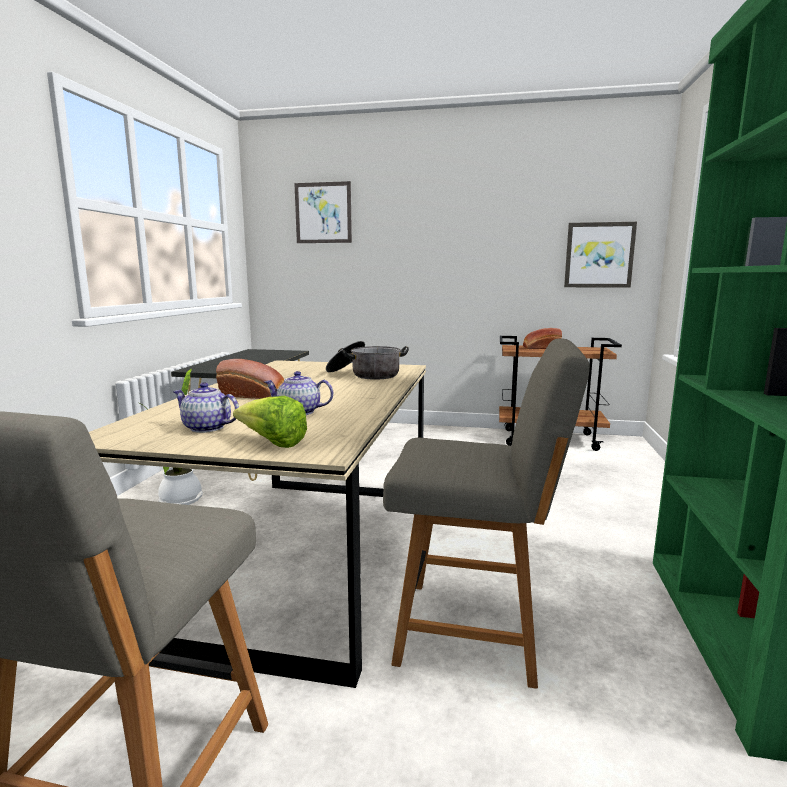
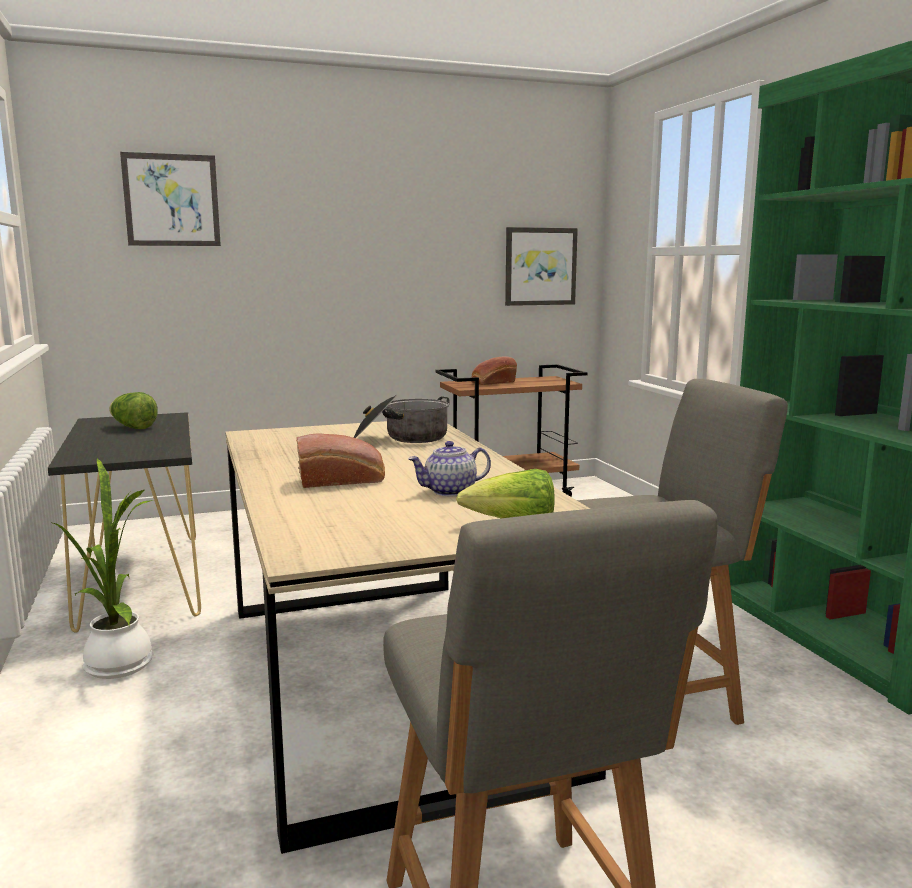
camera: 30 degrees left, 0 degrees up
(207, 428) = (399, 524): teapot -> none
(260, 356) = (133, 427): none -> lettuce

